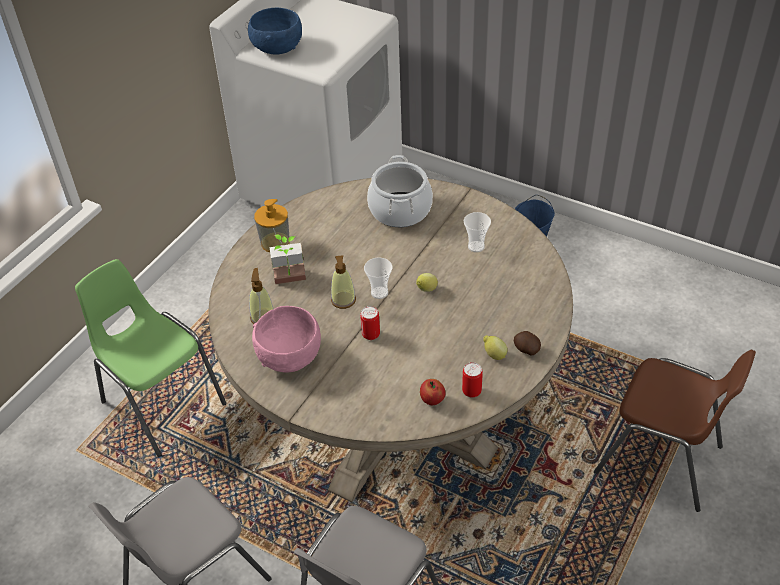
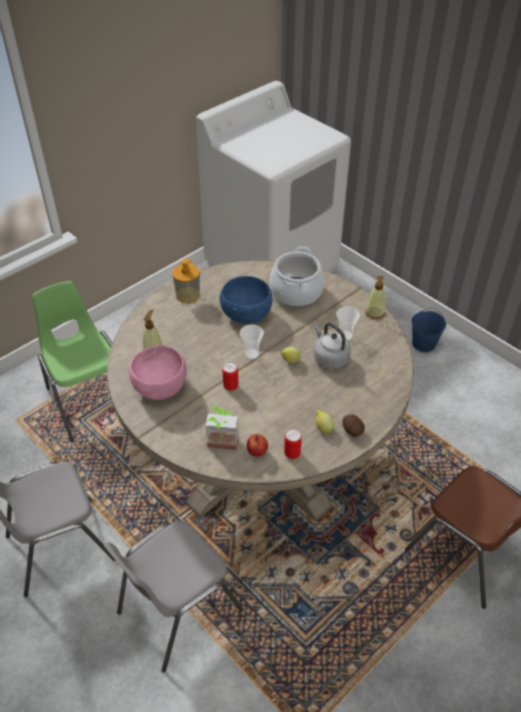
camera: 15 degrees right, 0 degrees up
(277, 48) = (245, 144): blue bowl -> blue bowl (245, 314)
(290, 281) = (186, 328): potted plant -> potted plant (222, 447)
(343, 300) = (221, 353): soap dispenser -> soap dispenser (374, 313)
(469, 276) = (329, 358): none -> grey kettle

